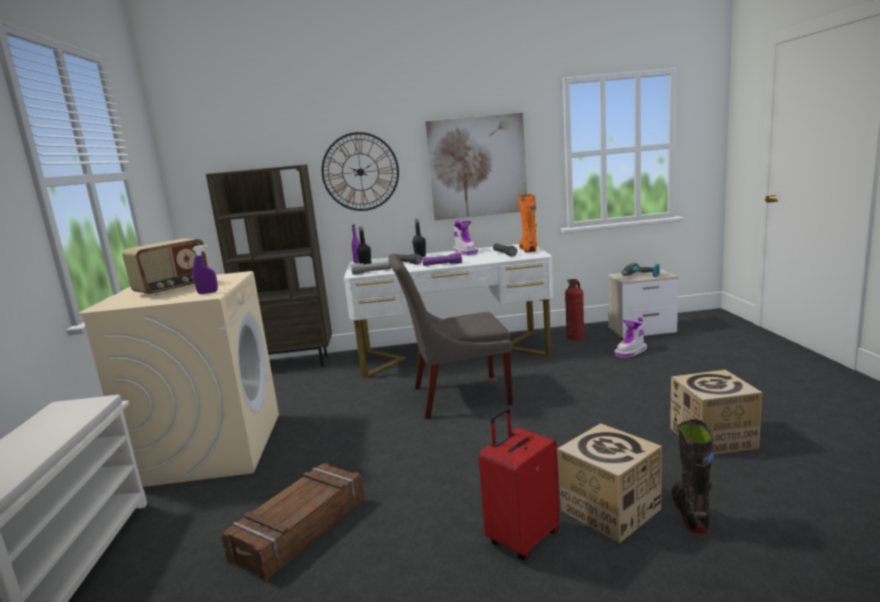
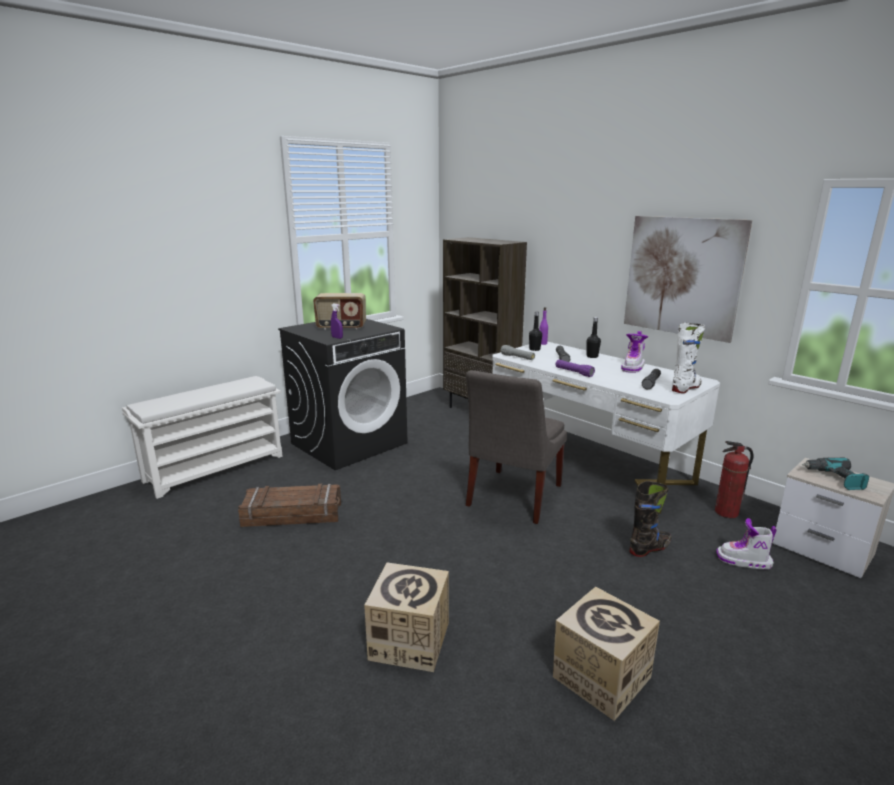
camera: 50 degrees right, 5 degrees up
(211, 447) = (349, 443): beige washing machine -> black washing machine
(360, 172) = (569, 257): wall clock -> none
(455, 396) = (512, 497): grey chair -> grey chair turned 105 degrees counterclockwise
(522, 538) = (341, 607): red suitcase -> none
(528, 249) = (686, 388): orange boot -> white boot
(690, 513) = (441, 693): black boot -> black boot (649, 548)

